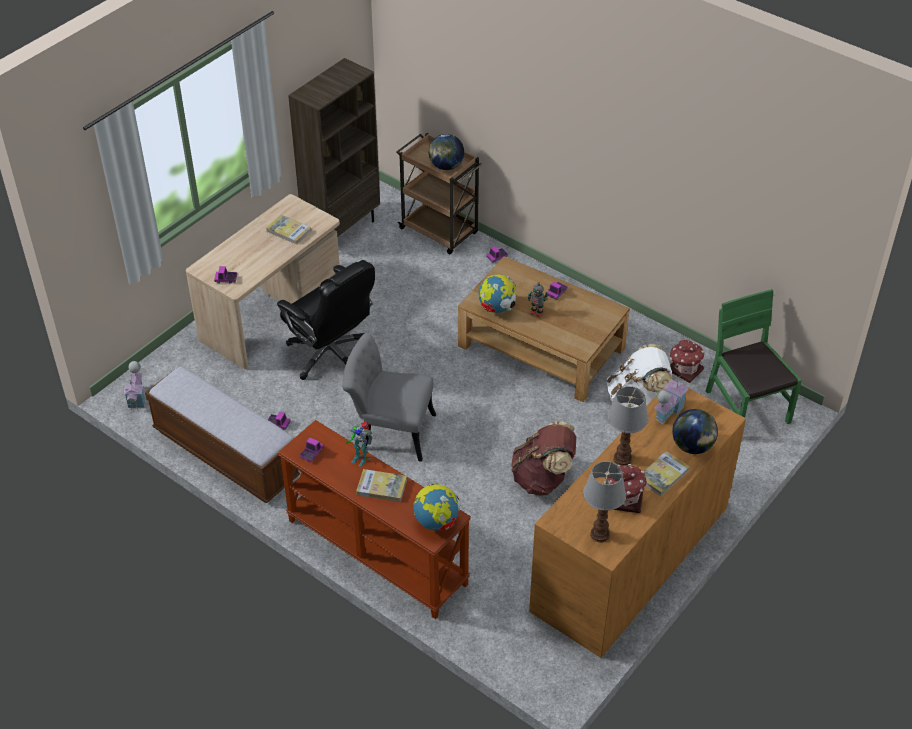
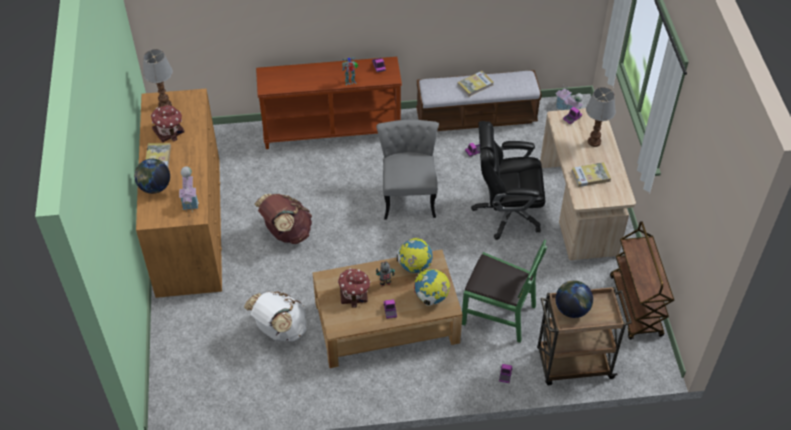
camera: 135 degrees right, 5 degrees up
(342, 230) = (636, 306): brown bookcase -> brown cart
(381, 487) = (321, 76): book -> book (475, 85)
(389, 431) = (408, 194): grey chair -> grey chair turned 60 degrees counterclockwise
(437, 522) = (271, 80): globe -> globe (431, 297)
(622, 459) = (191, 151): table lamp -> table lamp (594, 141)
(684, 369) = (270, 383): toy house -> toy house (354, 294)
(746, 407) = (200, 385): green chair -> green chair (498, 313)

